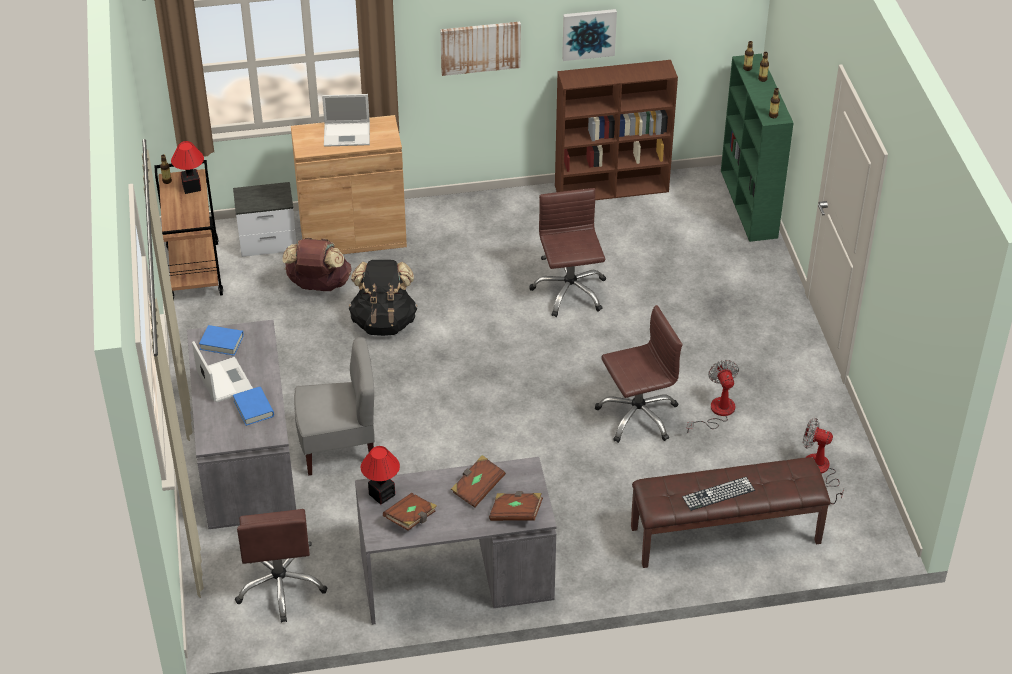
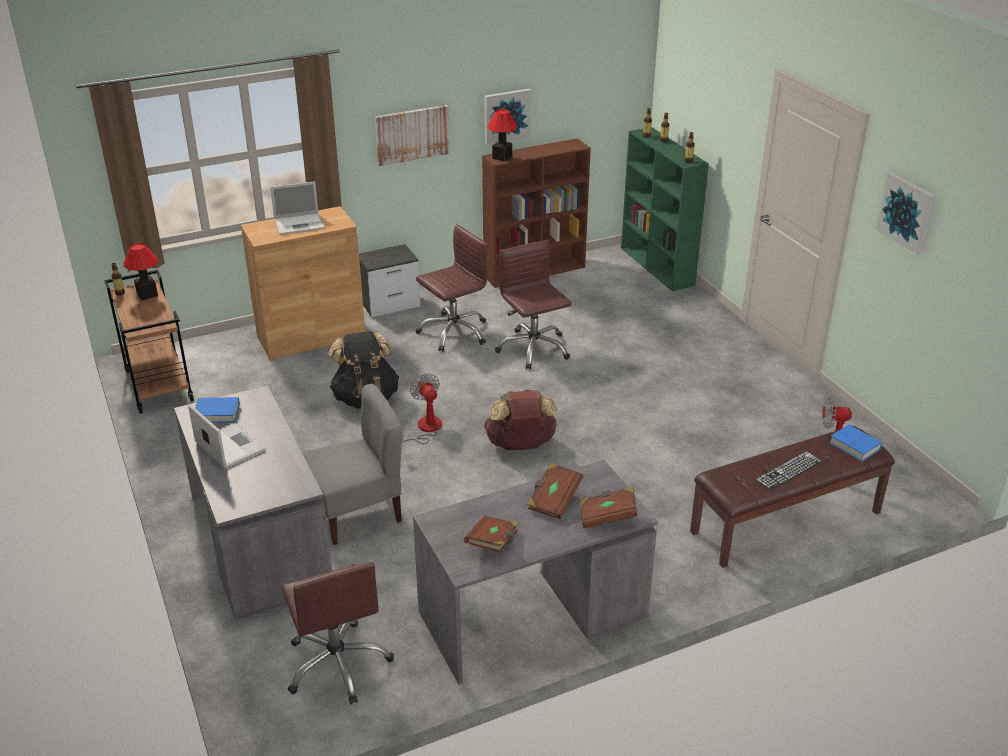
camera: 15 degrees left, 10 degrees down
(254, 408) = (272, 467): blue book -> blue book (855, 446)
(269, 242) = (229, 352): nightstand -> nightstand (391, 304)
(319, 286) = (290, 379): brown backpack -> brown backpack (520, 445)
(381, 495) = (449, 525): table lamp -> table lamp (502, 158)
(637, 415) = (645, 435): brown office chair -> brown office chair (453, 332)
(716, 412) = (717, 420): fan -> fan (424, 430)
(899, 263) = (907, 212): none -> picture

